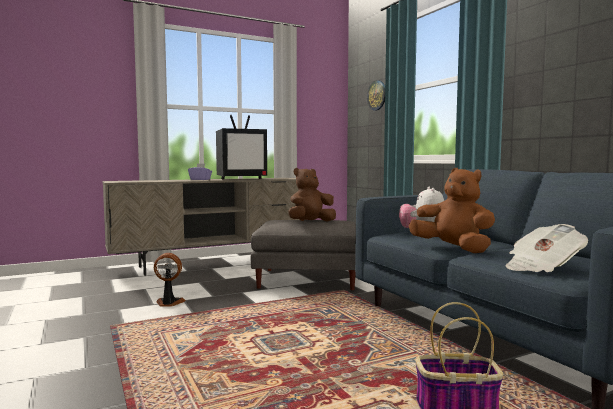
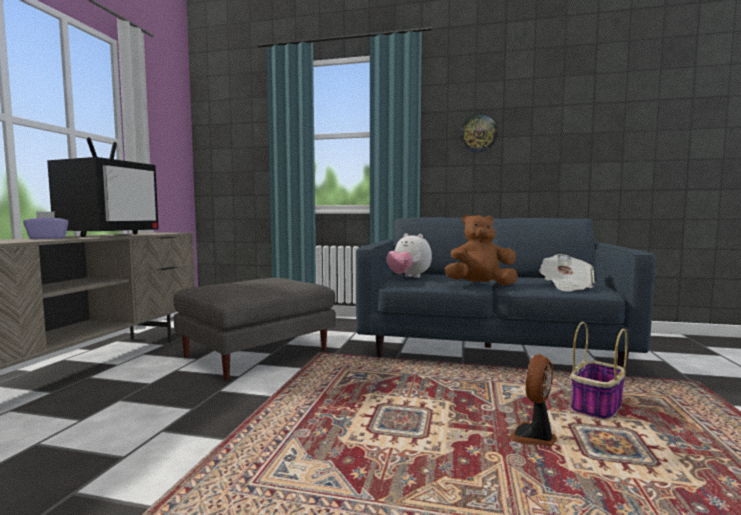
camera: 50 degrees left, 0 degrees up
(169, 303) = (149, 444): fan -> fan (533, 437)
(310, 222) = (262, 283): brown plush toy -> none
(377, 95) = (246, 139): wall clock -> wall clock (478, 133)

